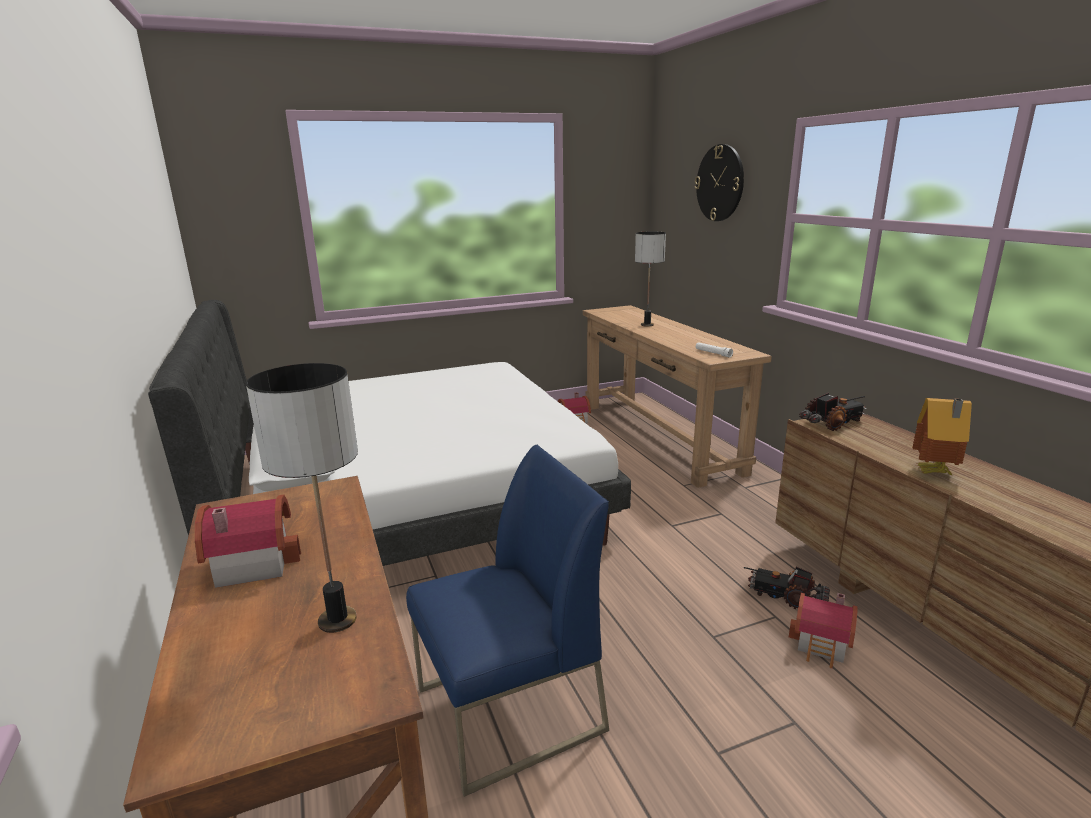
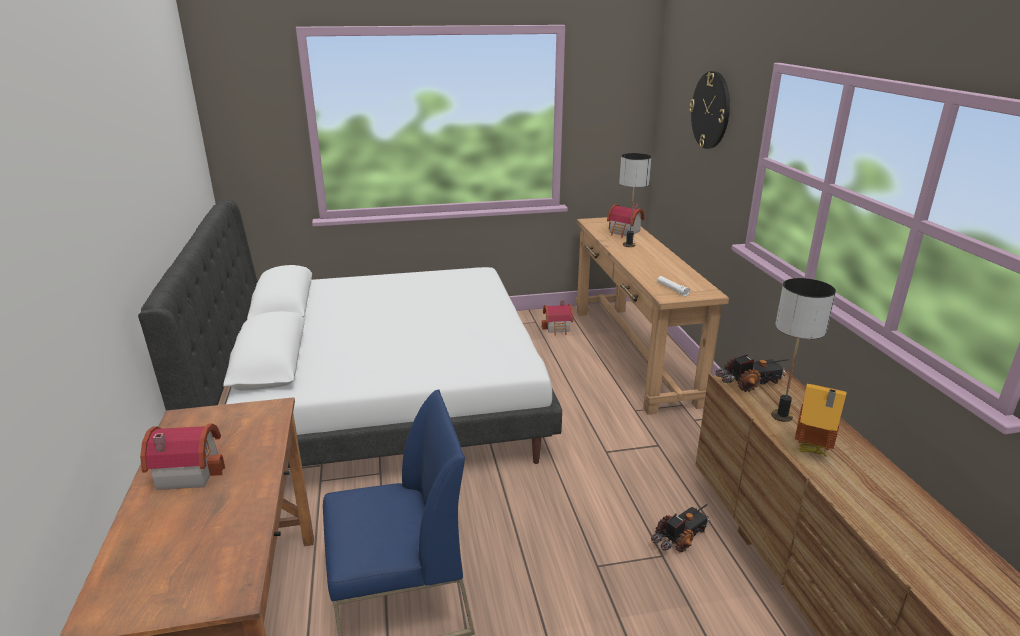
camera: 10 degrees right, 5 degrees up
(337, 621) = (229, 532): table lamp -> table lamp (781, 416)
(785, 596) = (680, 538): toy truck -> toy truck turned 105 degrees clockwise
(823, 645) = (693, 590): toy house -> toy house (624, 232)

